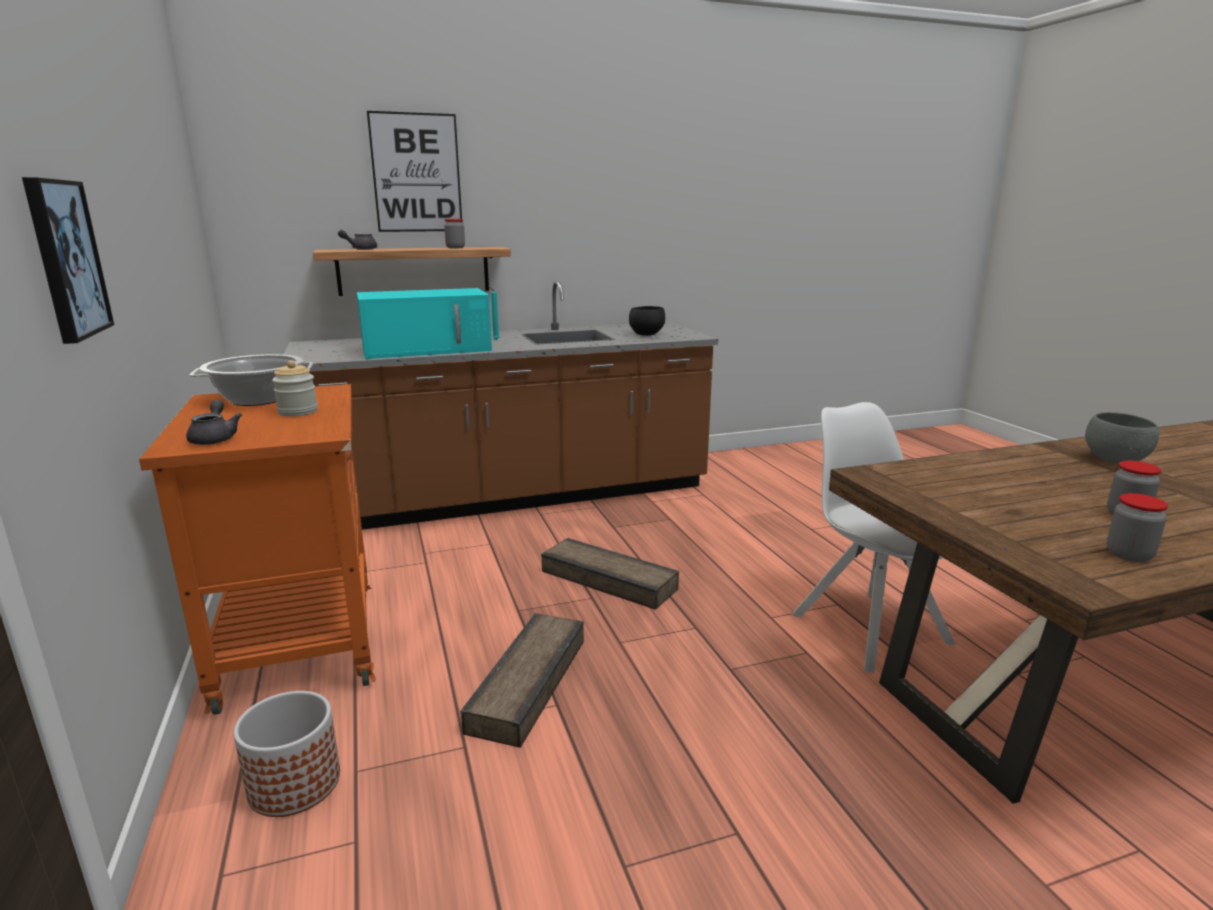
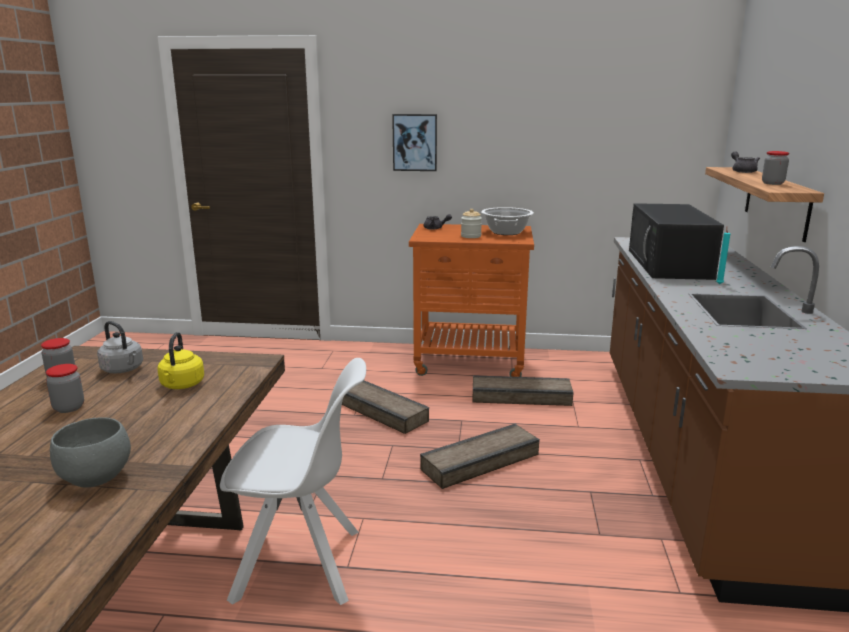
camera: 115 degrees right, 0 degrees up
(294, 784) = (365, 360): planter -> none
(416, 173) = (798, 100): picture -> none
(422, 585) = (520, 396): none -> crate
(428, 349) = (669, 264): turquoise microwave -> black microwave
(645, 334) = (760, 345): black bowl -> none
(979, 486) = (181, 385): none -> yellow kettle
(1032, 529) = (123, 369): none -> grey kettle

